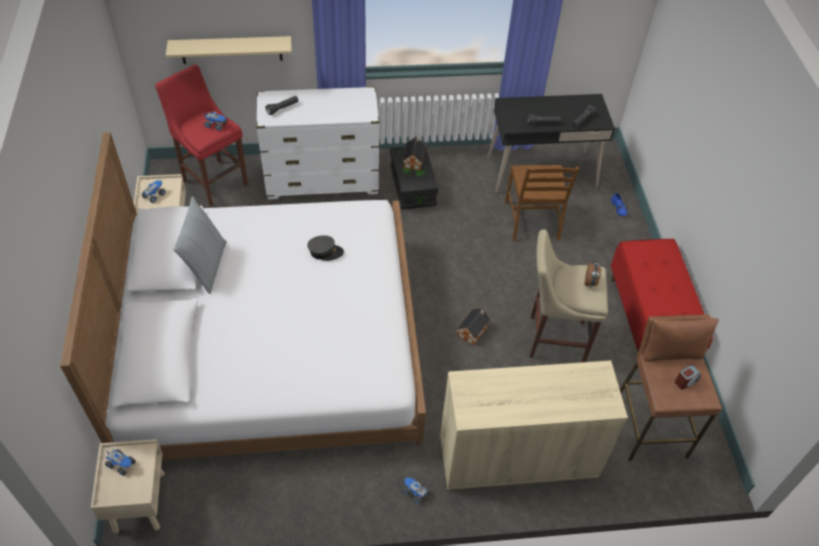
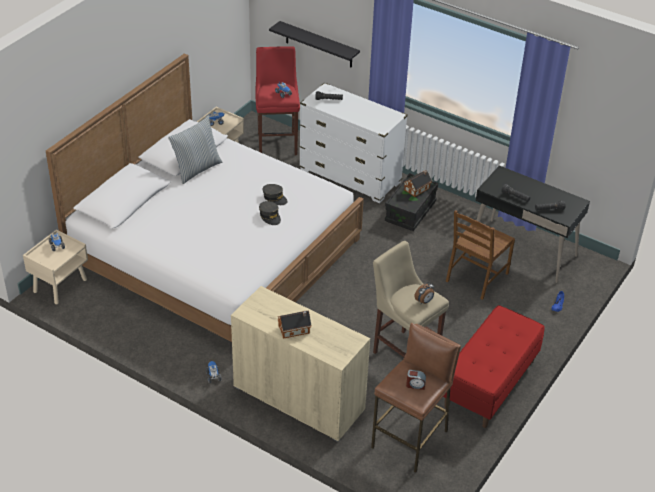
camera: 40 degrees right, 10 degrees down
(231, 50) = (319, 45): beige shelf -> black shelf
(342, 276) = (270, 216): none -> grey cap
(473, 330) = (352, 316): toy house -> toy house (295, 329)

